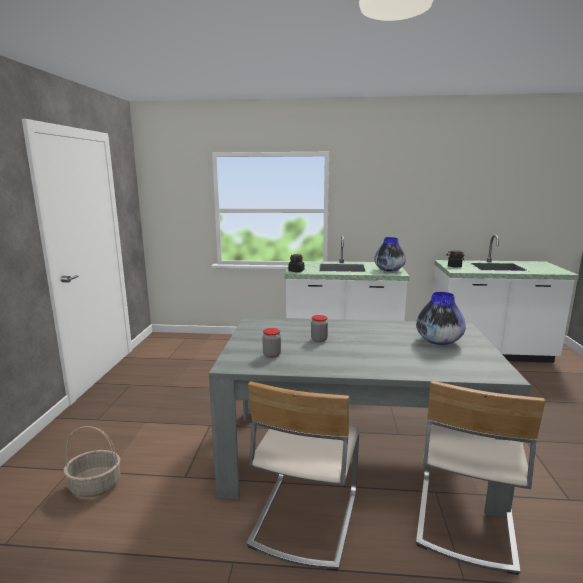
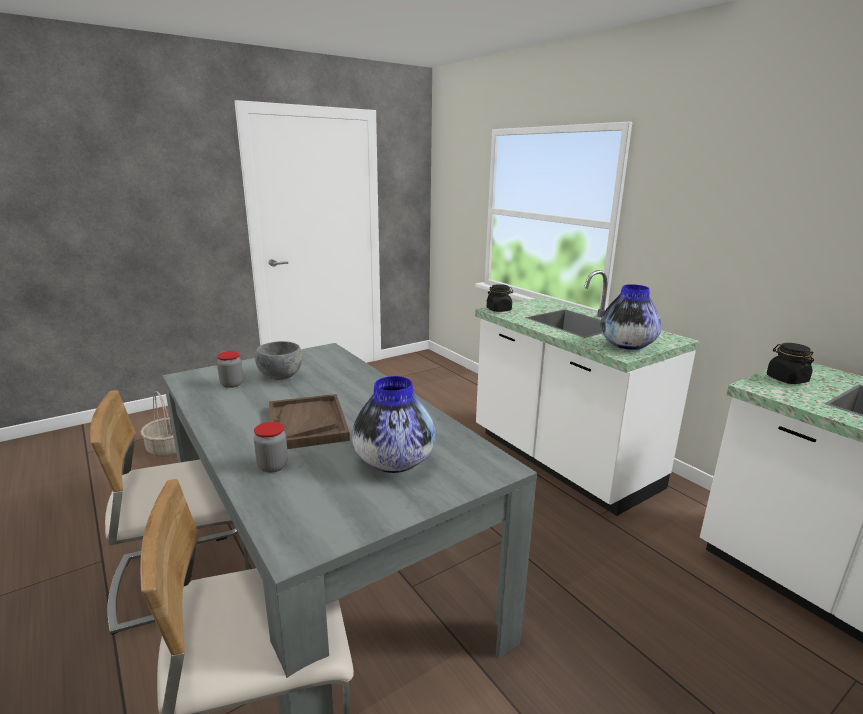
camera: 50 degrees right, 5 degrees up
(281, 340) = (280, 376): none -> grey bowl
(319, 339) = (305, 391): jar -> jar (273, 466)
(368, 348) = (307, 423): none -> brown tray

